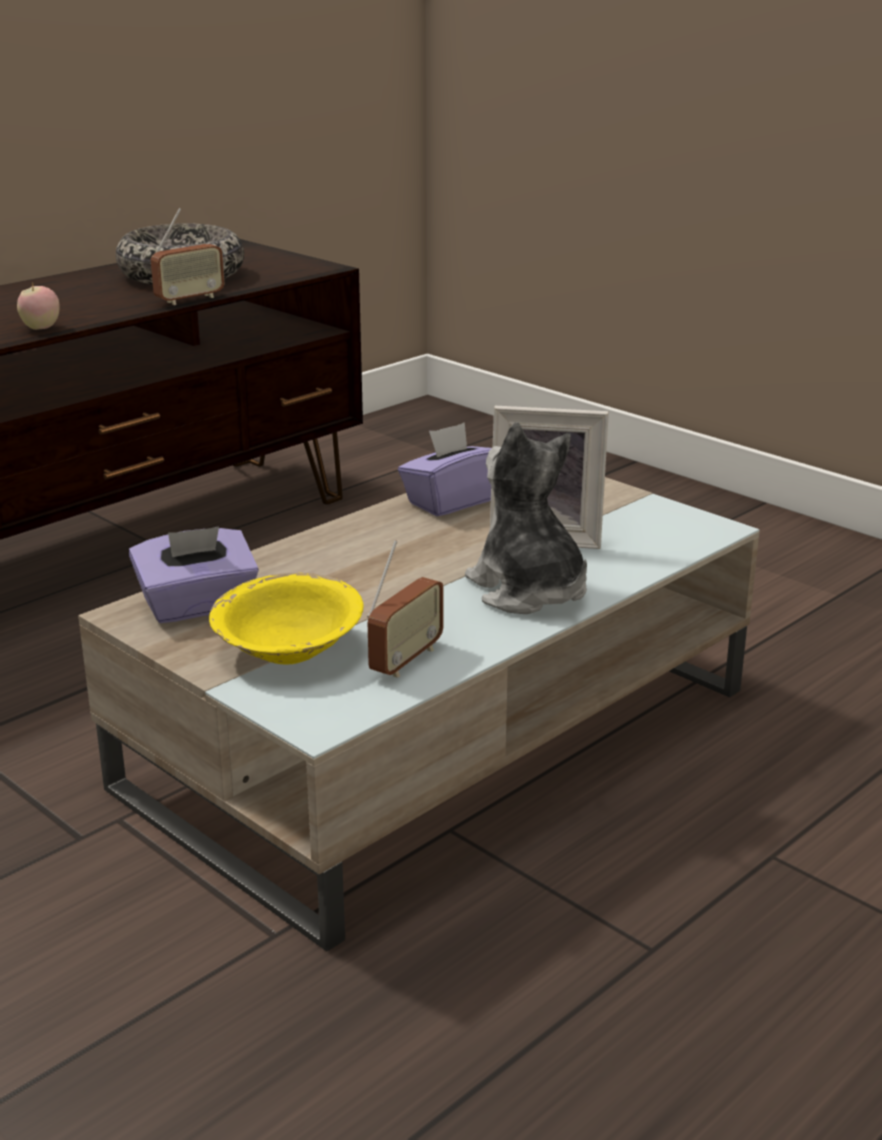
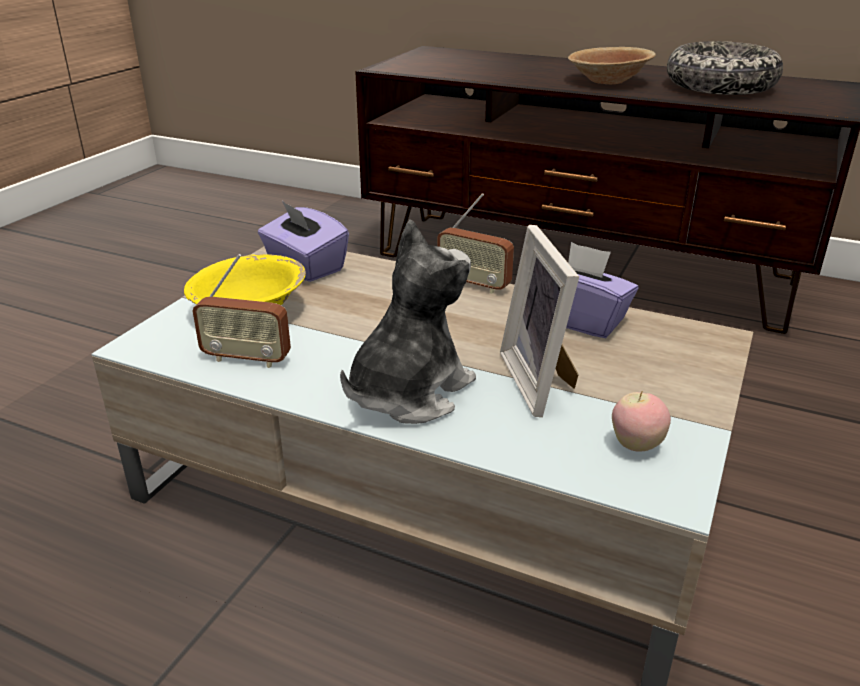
camera: 70 degrees right, 5 degrees up
(41, 328) = (534, 82): apple -> apple (636, 445)
(89, 303) = (608, 81): none -> brown bowl
(189, 299) = (662, 97): radio -> radio (474, 284)

